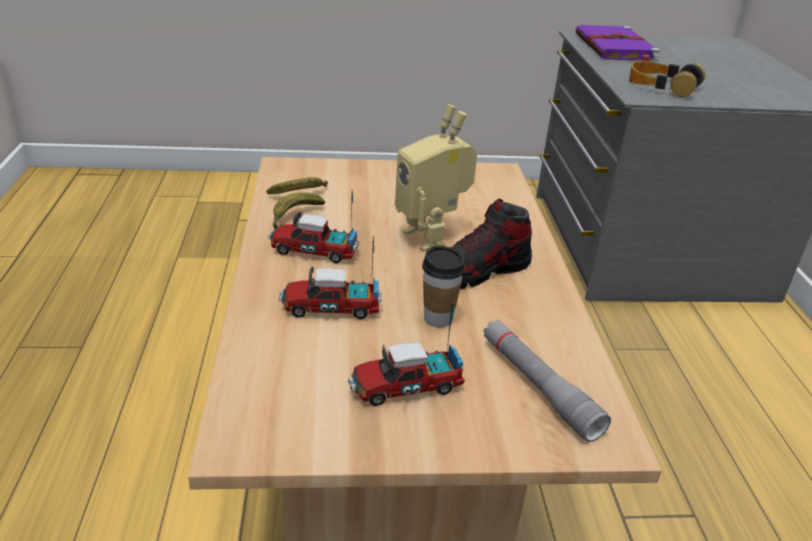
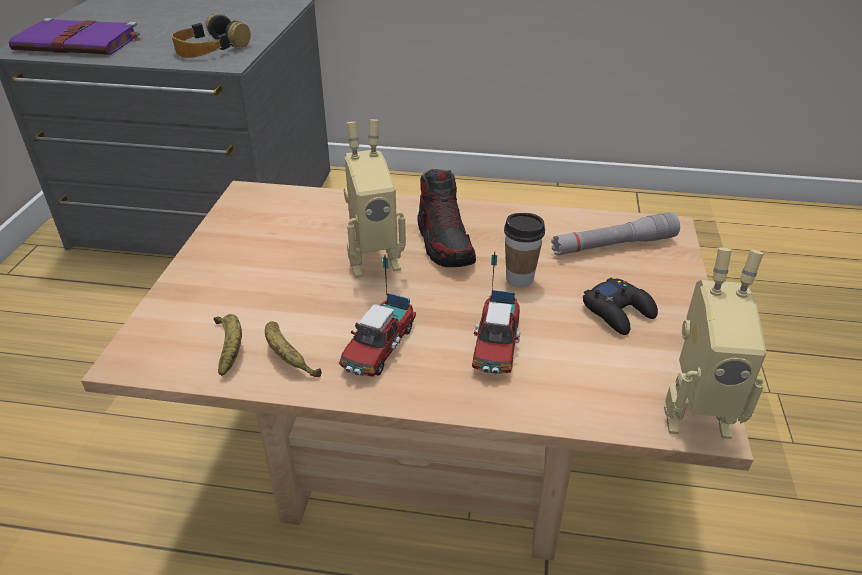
camera: 75 degrees left, 5 degrees up
(250, 435) = (694, 413): none -> toy robot
(405, 387) = (618, 312): toy truck -> black game controller

